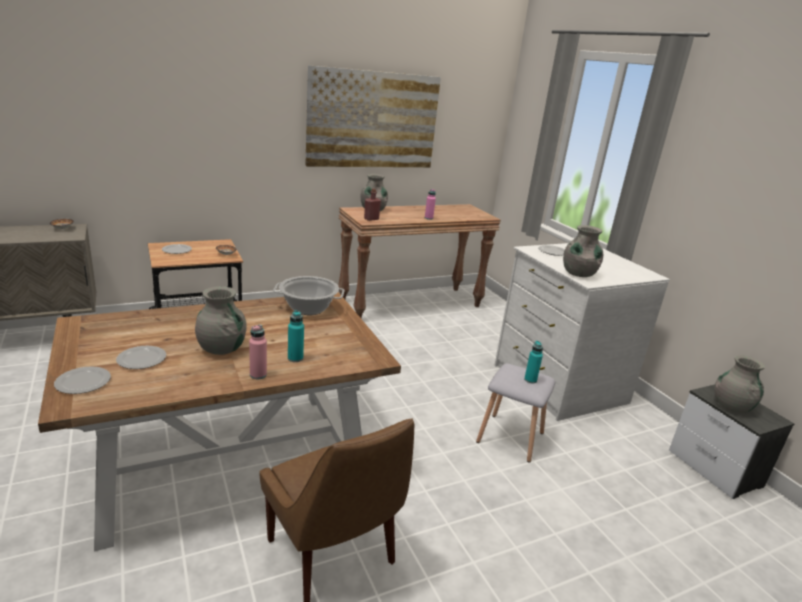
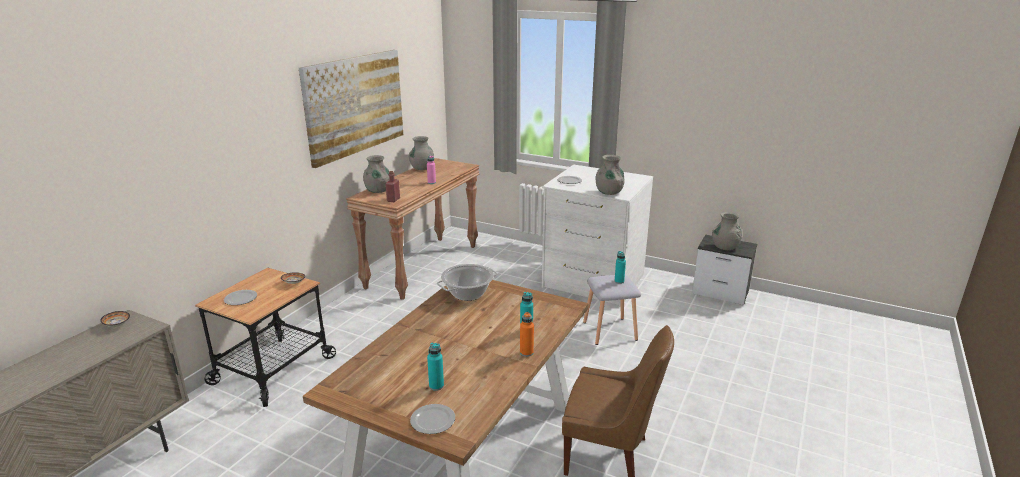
camera: 35 degrees left, 0 degrees up
(141, 359) = (436, 386): plate -> turquoise bottle
(221, 348) = (471, 349): grey vase -> grey vase (422, 168)
(258, 375) = (526, 352): pink bottle -> orange bottle

